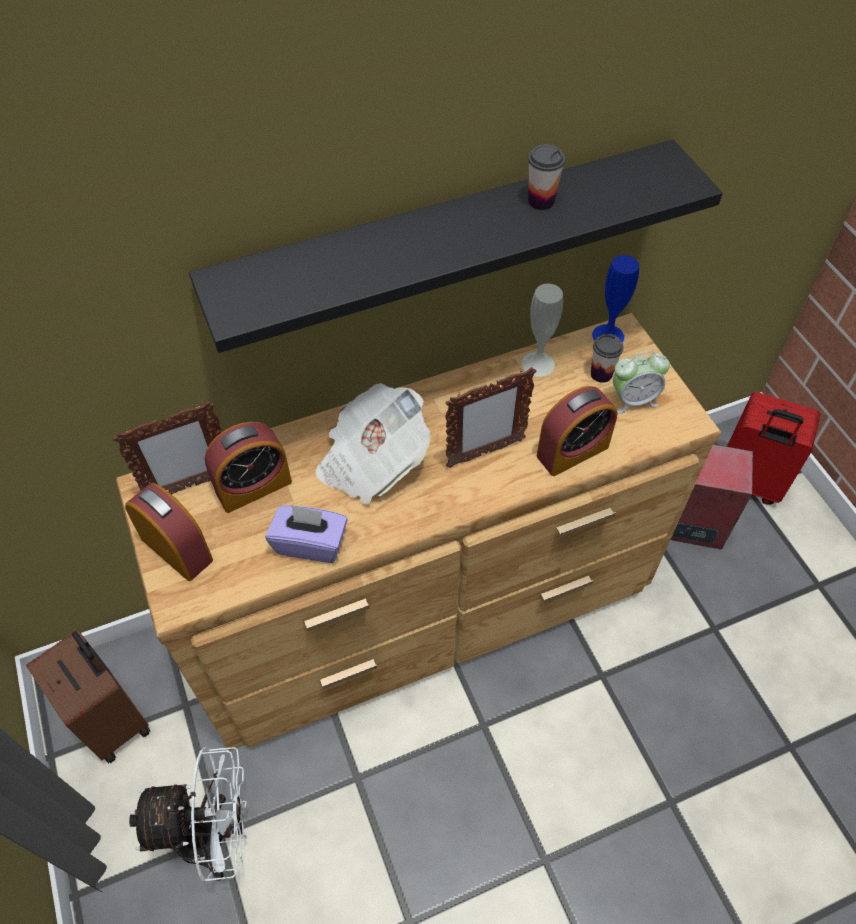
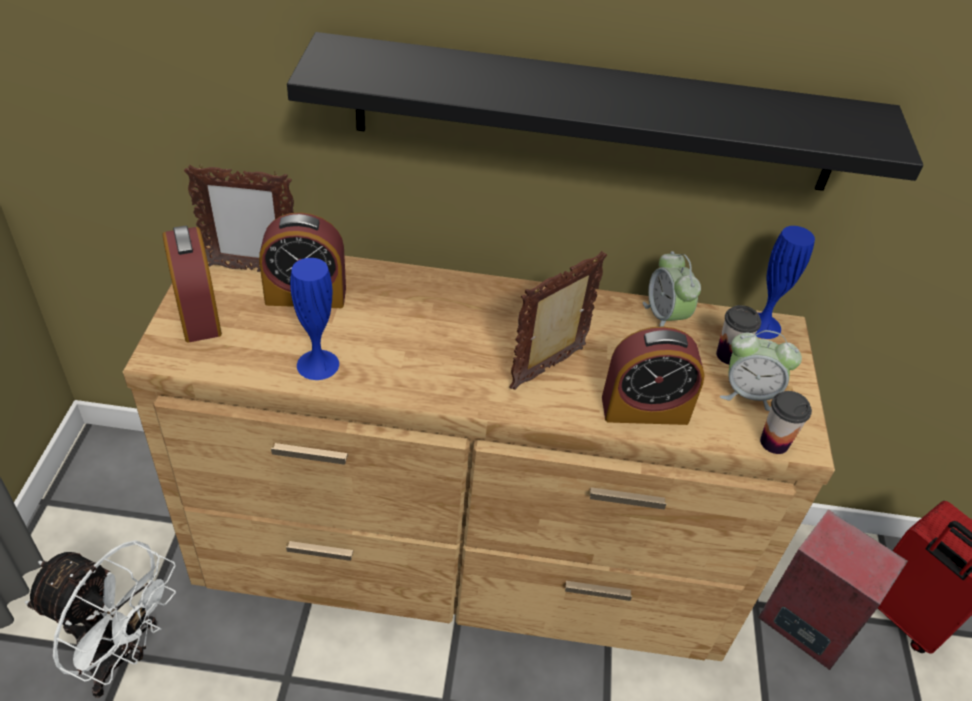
camera: 25 degrees right, 10 degrees down
(114, 719) = (117, 500): brown suitcase -> none
(310, 543) = (318, 364): purple tissue box -> blue vase
(372, 461) = (431, 324): newspaper -> none
(484, 453) = (549, 369): picture frame -> picture frame turned 135 degrees clockwise
(538, 364) = (665, 317): white vase -> alarm clock
(541, 201) = (703, 100): cup -> cup (774, 442)

